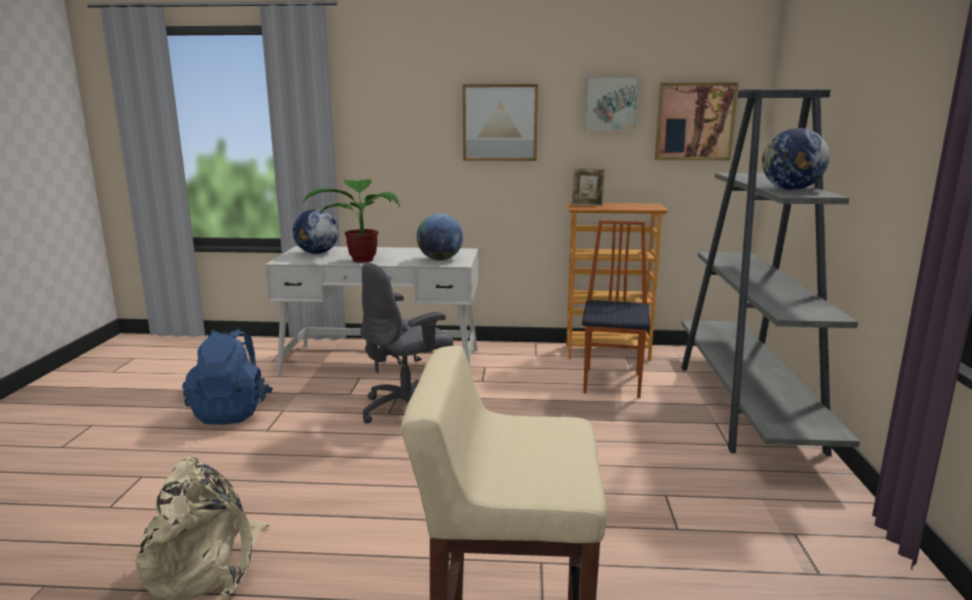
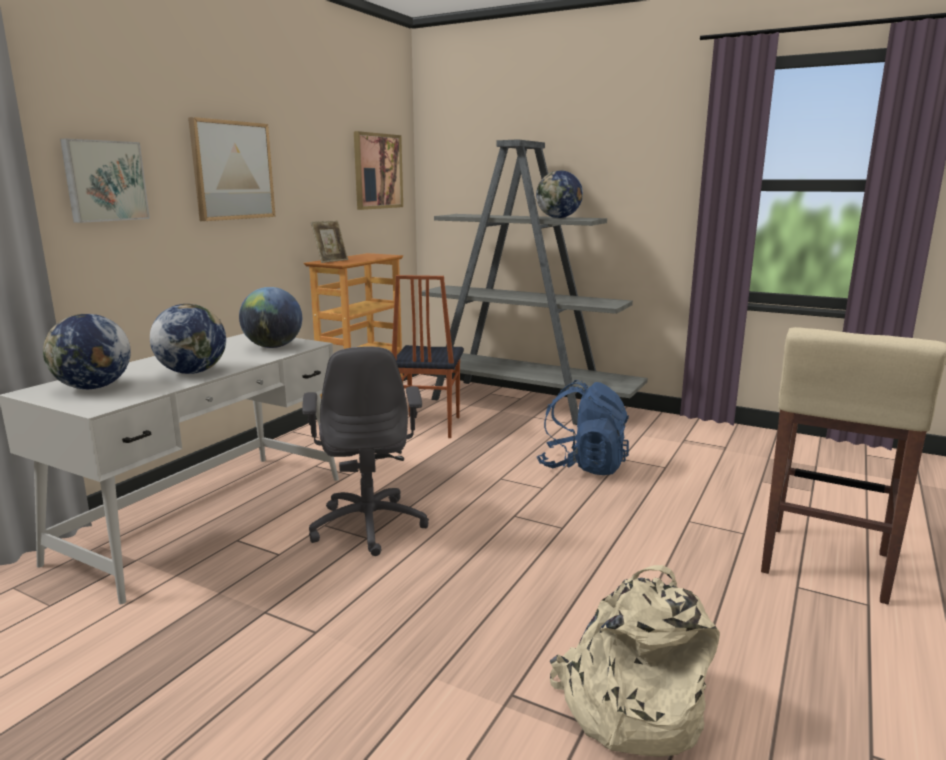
camera: 65 degrees left, 0 degrees up
(232, 412) = (211, 661): blue backpack -> blue backpack (583, 466)
(361, 259) = (192, 372): potted plant -> globe
(610, 103) = (322, 150): picture -> picture (104, 181)
(613, 382) = (427, 426): chair -> chair turned 120 degrees counterclockwise

